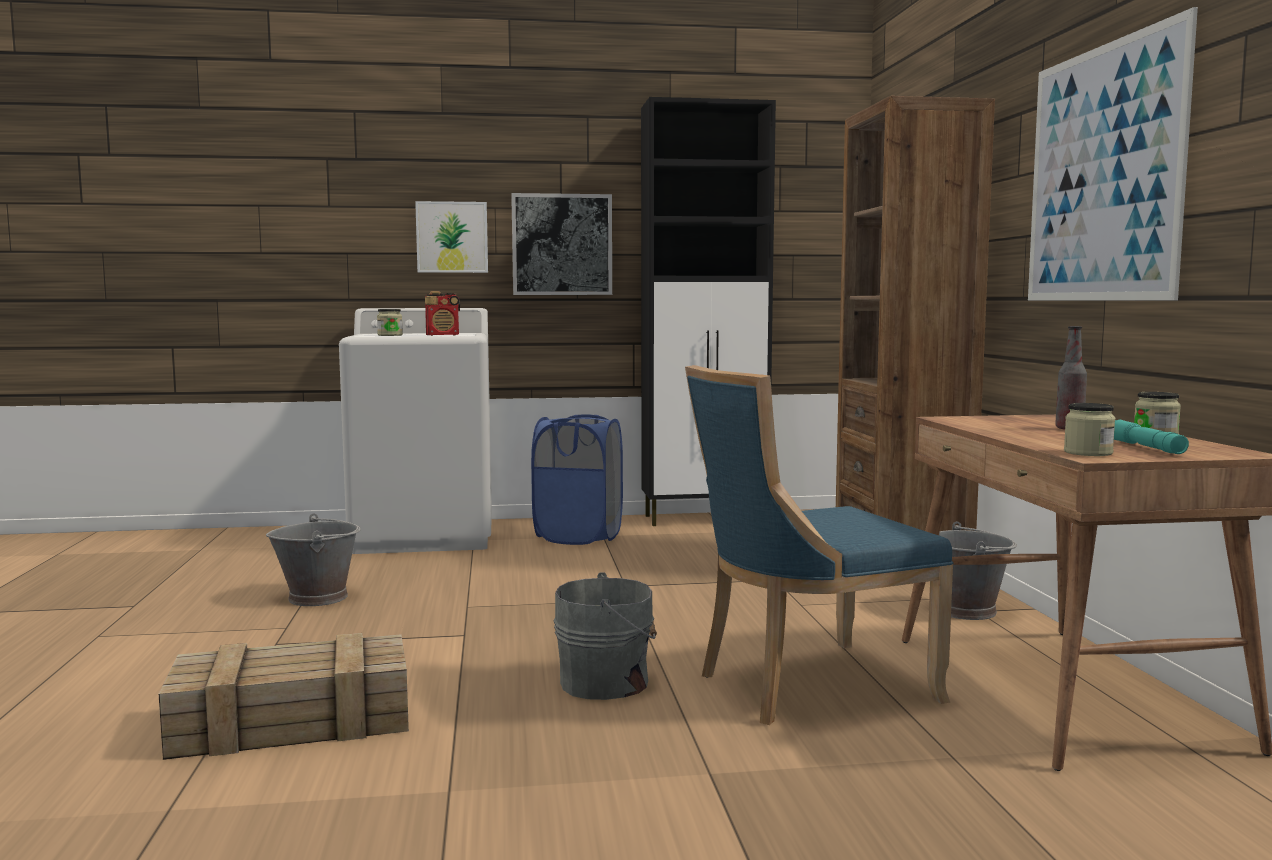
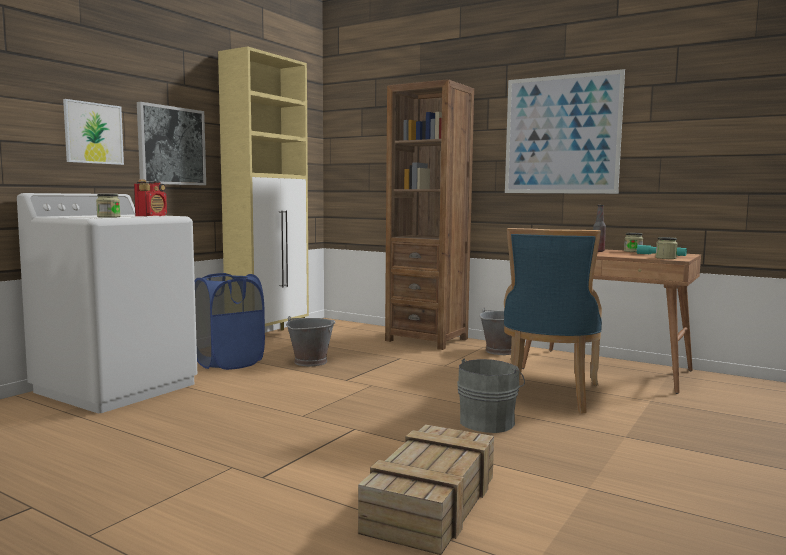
camera: 50 degrees left, 0 degrees up
(318, 597) = (184, 444): grey bucket -> grey bucket (310, 361)
(705, 519) = (269, 338): black cabinet -> beige cabinet

